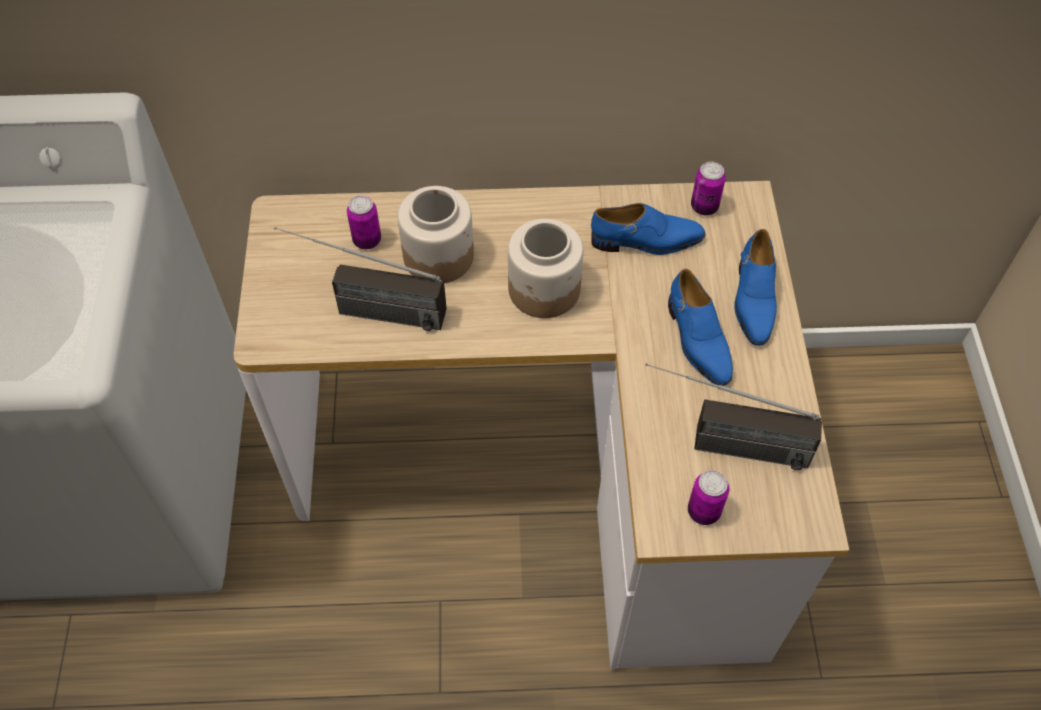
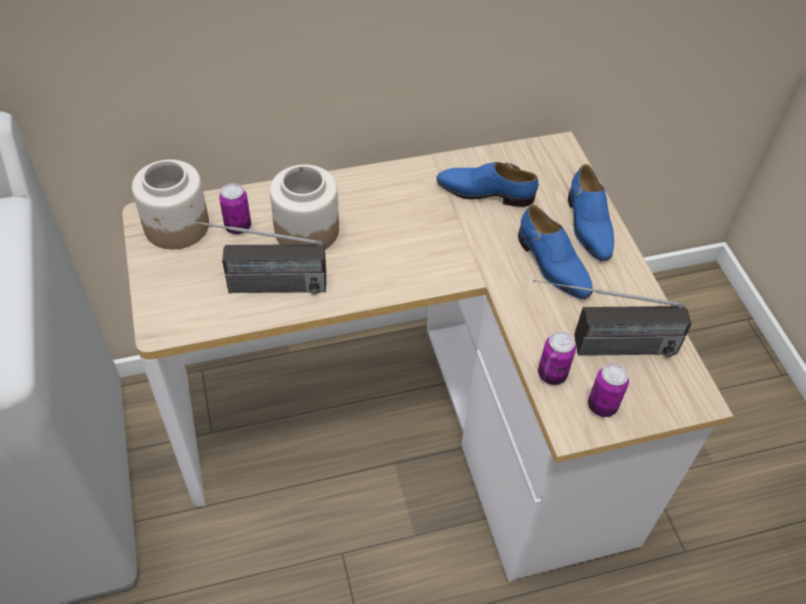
camera: 15 degrees left, 5 degrees down
(544, 290) = (409, 244): jar -> jar (177, 226)
(647, 241) = (485, 192): blue shoe -> blue shoe turned 150 degrees counterclockwise
(704, 207) = (524, 158): can -> can (552, 374)

